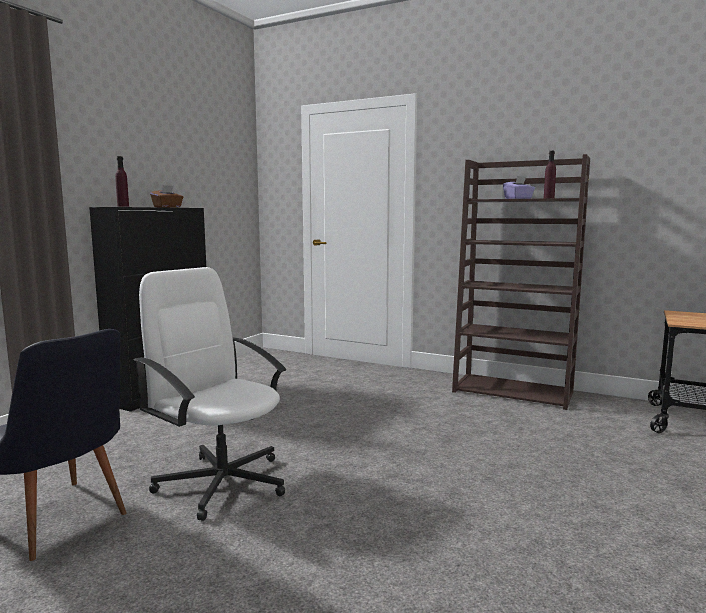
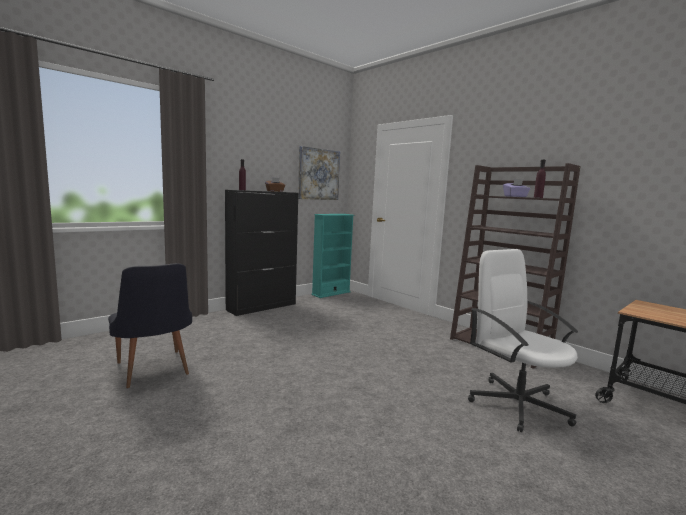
camera: 20 degrees right, 0 degrees up
(220, 180) = (318, 174): none -> picture
(222, 482) = (251, 368): white office chair -> white office chair (517, 404)
(251, 357) = (331, 293): none -> turquoise bookcase

